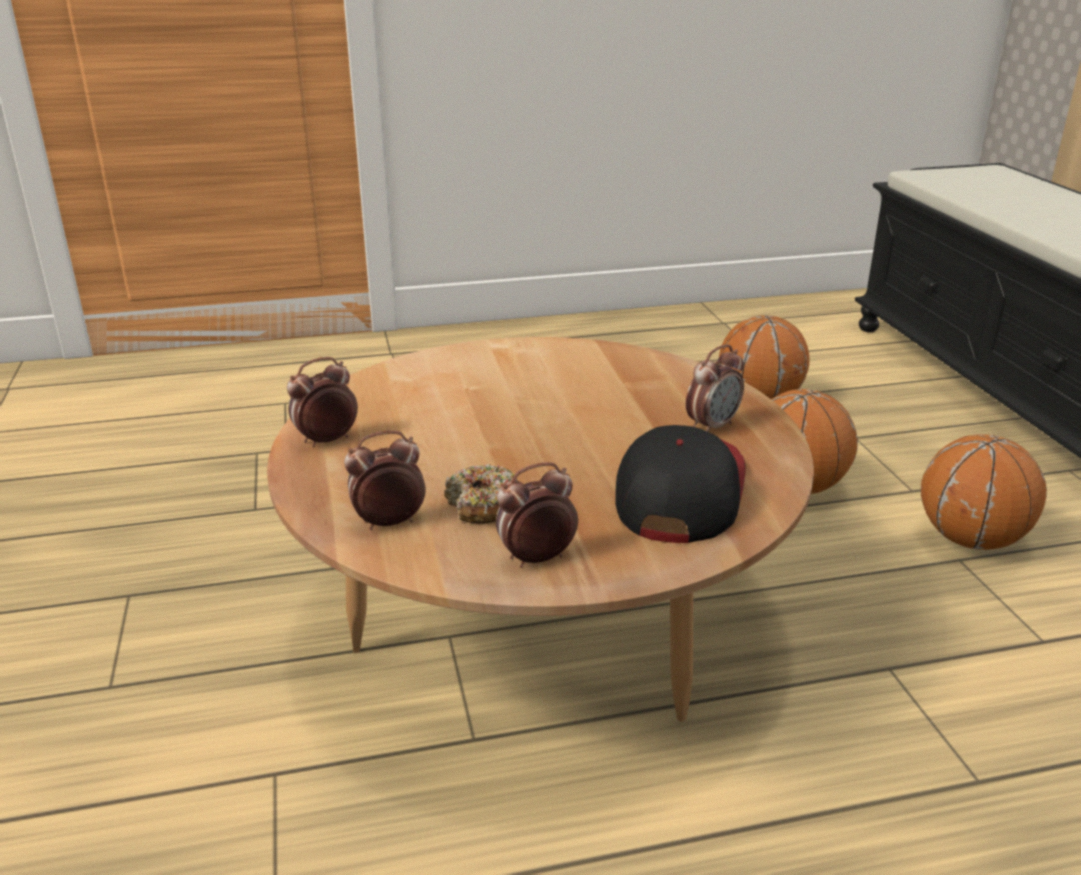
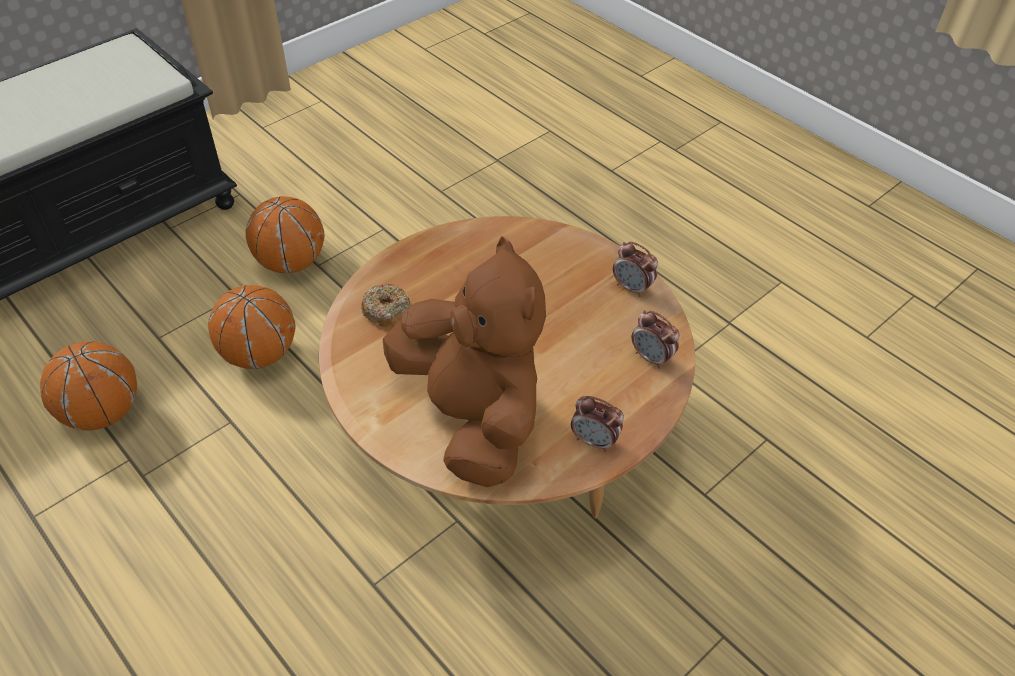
camera: 120 degrees left, 20 degrees up
(446, 388) = (472, 417): none -> brown plush toy
(483, 505) = (604, 327): donut -> donut (386, 310)
(678, 491) = (528, 258): cap -> none
(712, 426) = (441, 265): alarm clock -> none

